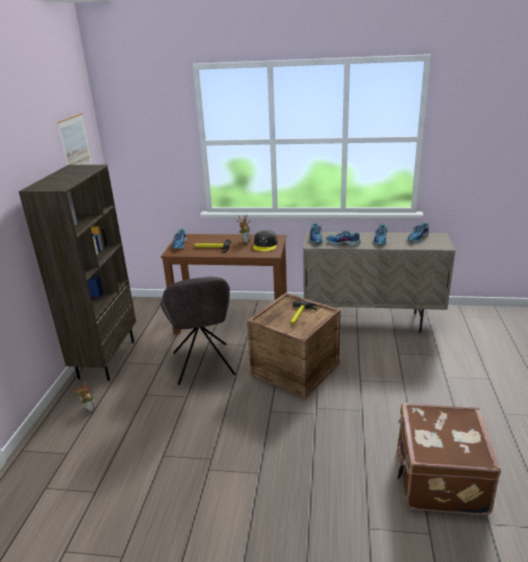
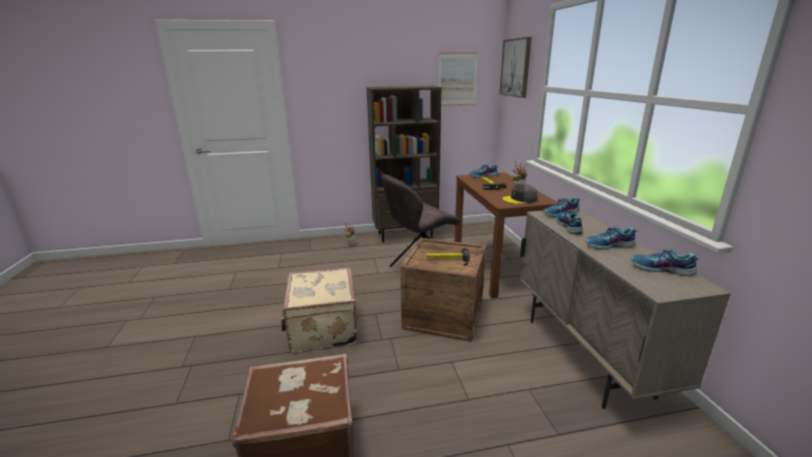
camera: 70 degrees right, 5 degrees down
(137, 124) = (516, 67): none -> picture
(280, 455) = (322, 329): none -> beige suitcase

